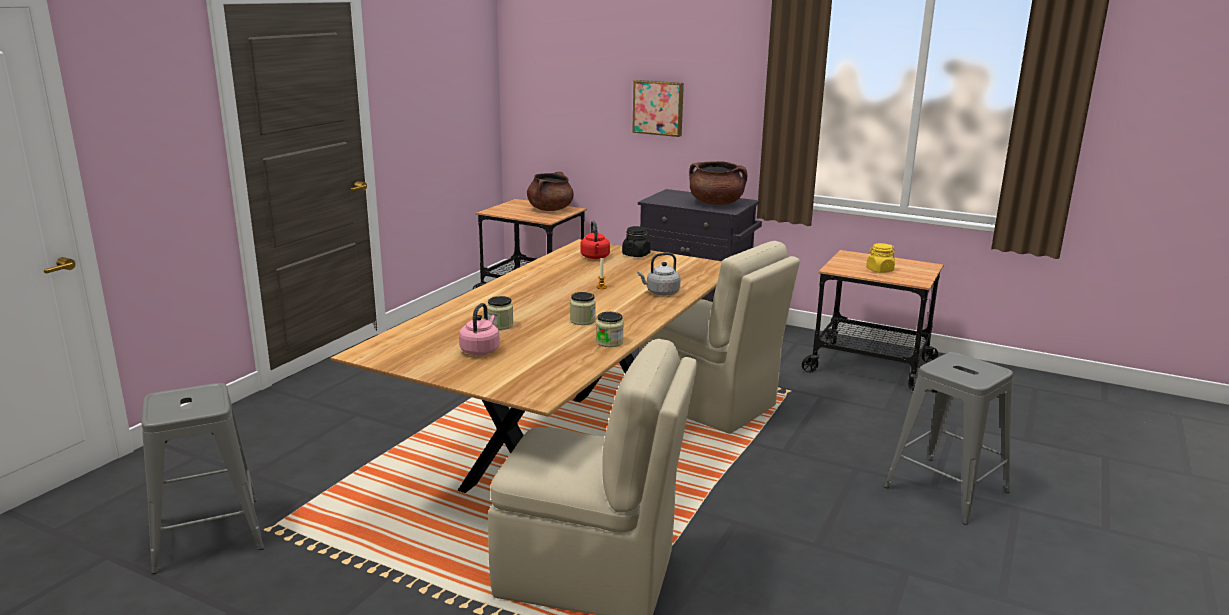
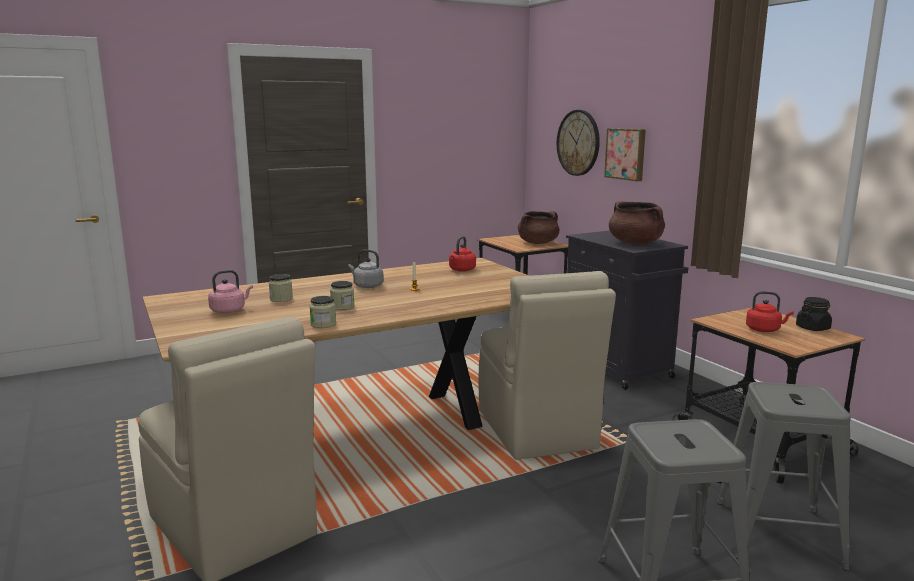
camera: 35 degrees right, 5 degrees down
(207, 534) = (89, 413): grey stool -> grey stool (777, 533)
(587, 94) = (578, 143): none -> wall clock
(636, 254) = (499, 273): black jar -> black jar (812, 328)
(661, 293) = (451, 300): grey kettle -> grey kettle (367, 286)
(879, 270) = (764, 330): yellow jar -> red kettle

